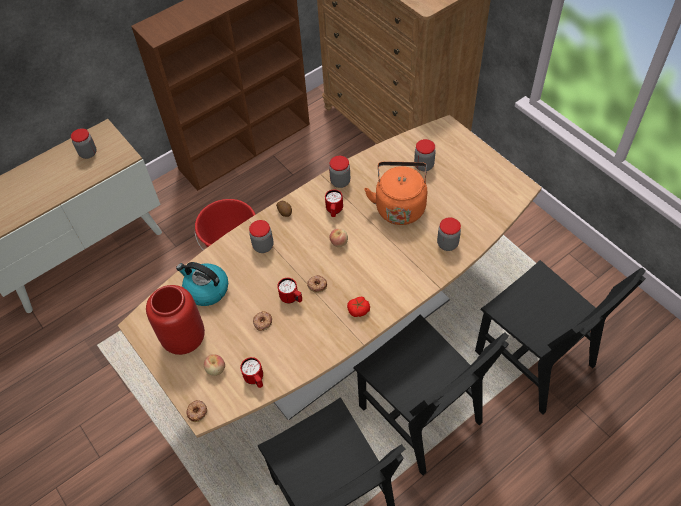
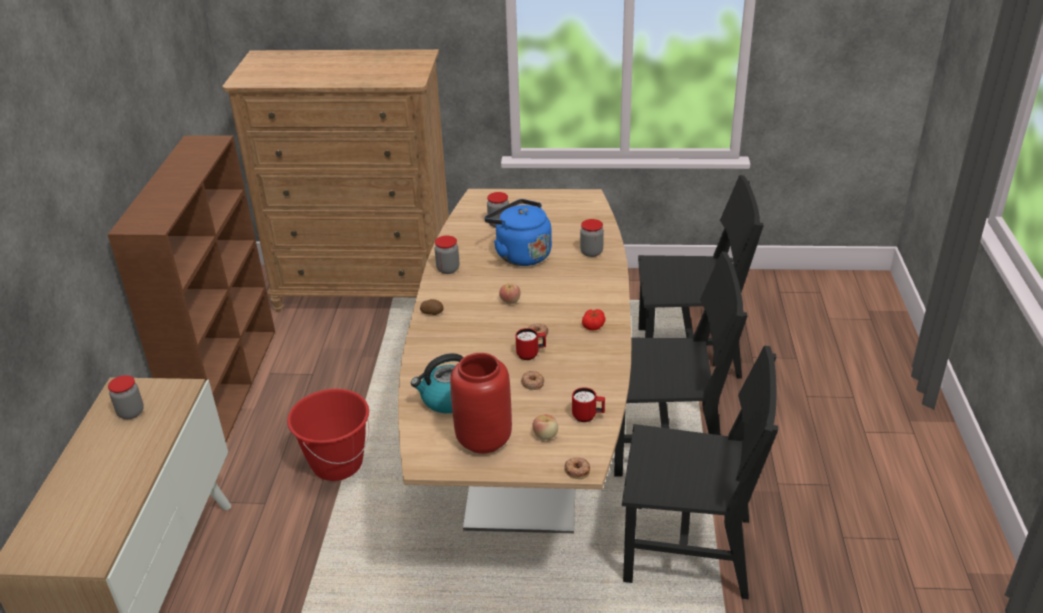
camera: 50 degrees left, 20 degrees down
(263, 246) = (450, 342): jar -> none
(334, 211) = (474, 287): red mug -> none
(399, 206) = (520, 254): orange kettle -> blue kettle

